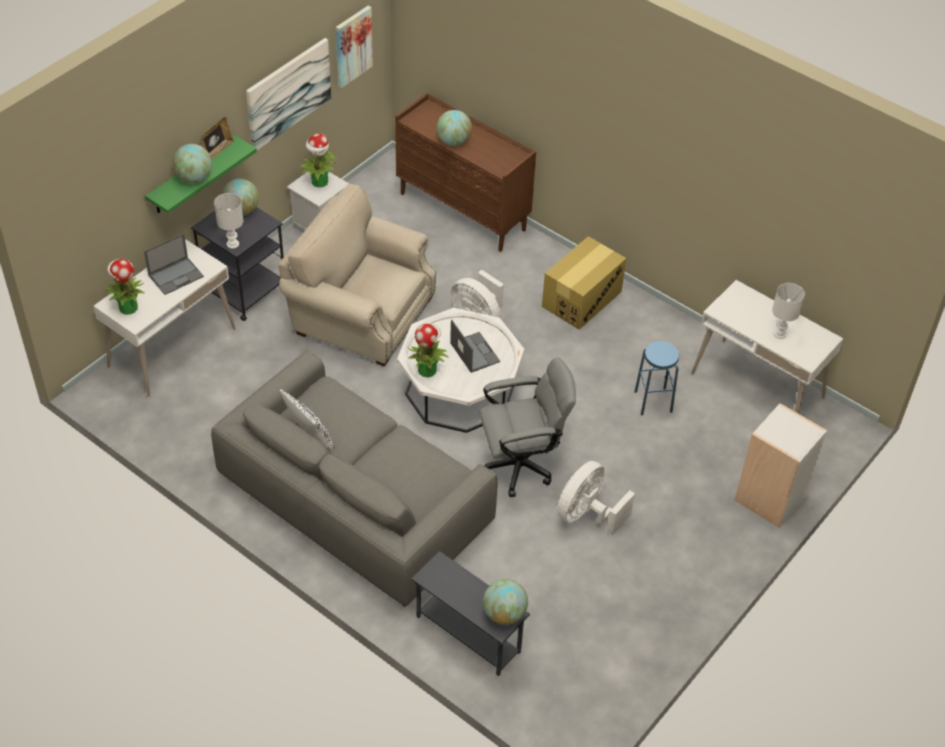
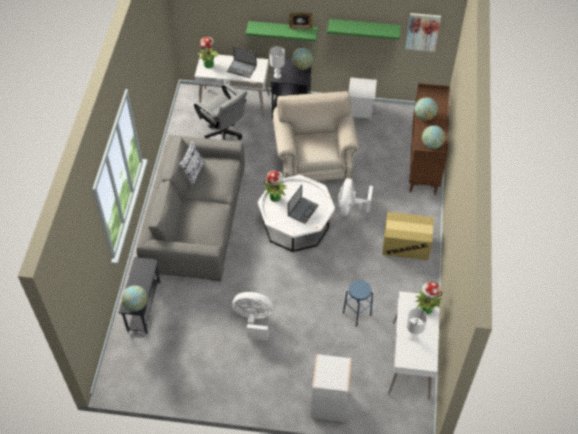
camera: 60 degrees right, 5 degrees up
(194, 178) = (274, 30): globe -> globe (432, 144)
(288, 93) = (364, 28): picture -> green shelf
(319, 182) = (364, 87): potted plant -> potted plant (426, 309)
(522, 467) = (264, 277): grey office chair -> grey office chair (224, 136)

